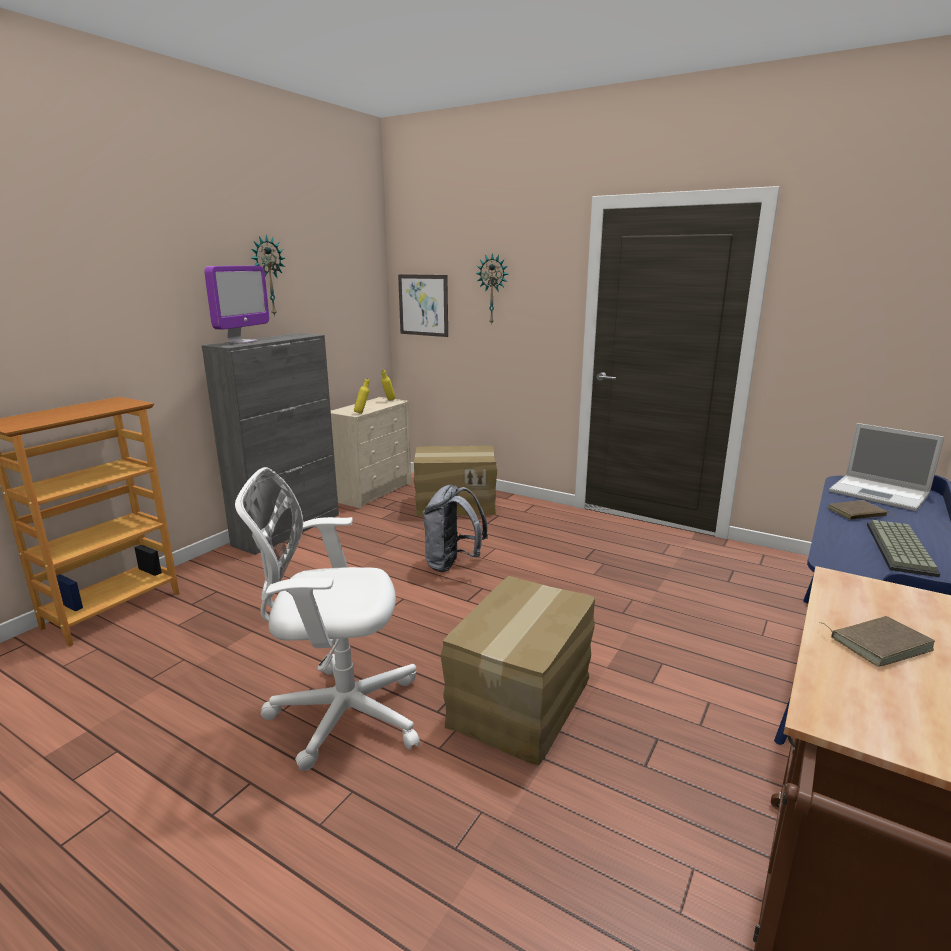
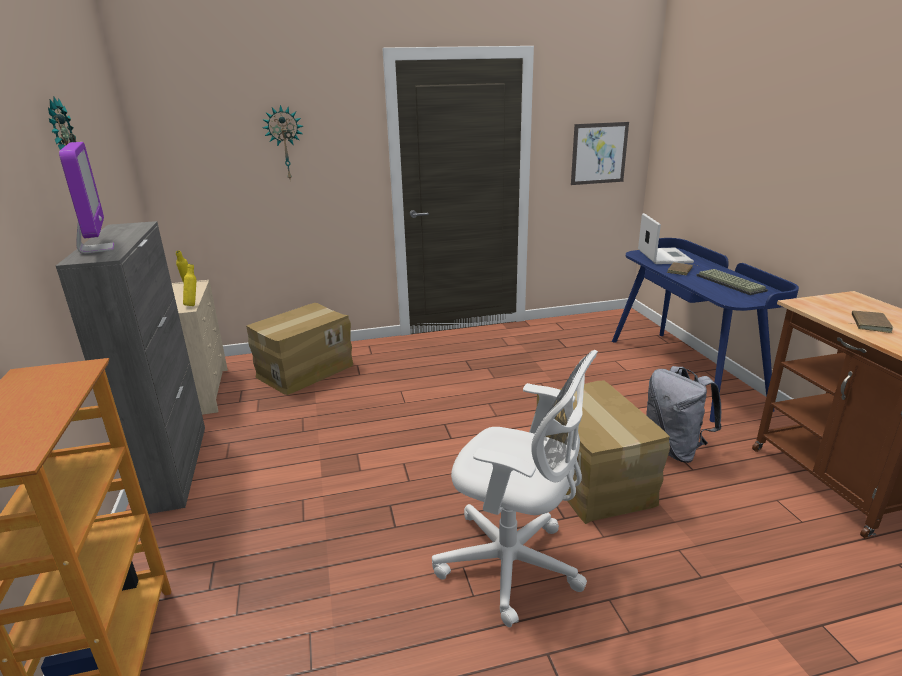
camera: 45 degrees left, 5 degrees up
(339, 713) = (514, 566): white office chair -> white office chair turned 105 degrees counterclockwise
(423, 305) = (192, 168): picture -> picture (599, 153)
(452, 564) = (392, 418): grey backpack -> grey backpack (674, 449)
(880, 493) = (663, 256): laptop -> laptop turned 90 degrees counterclockwise

